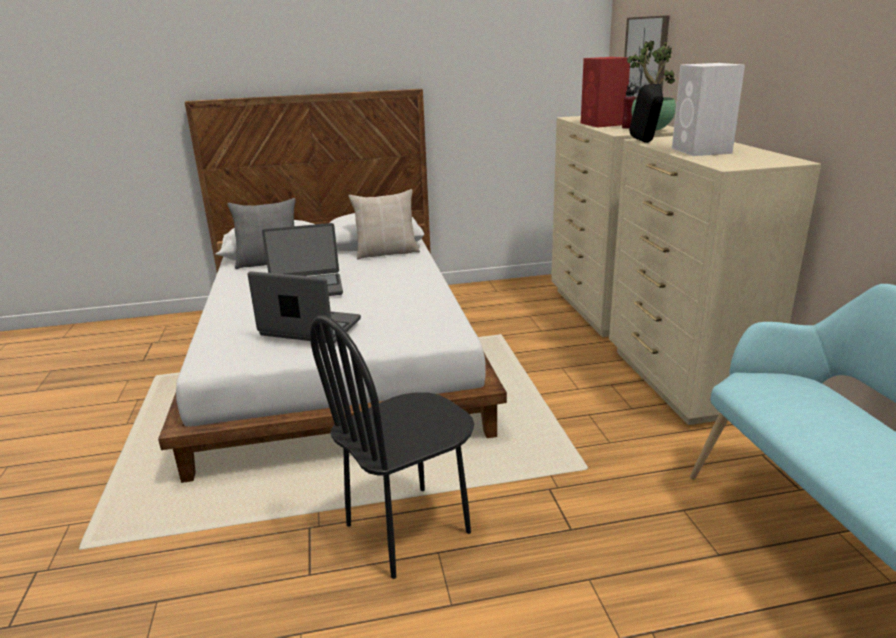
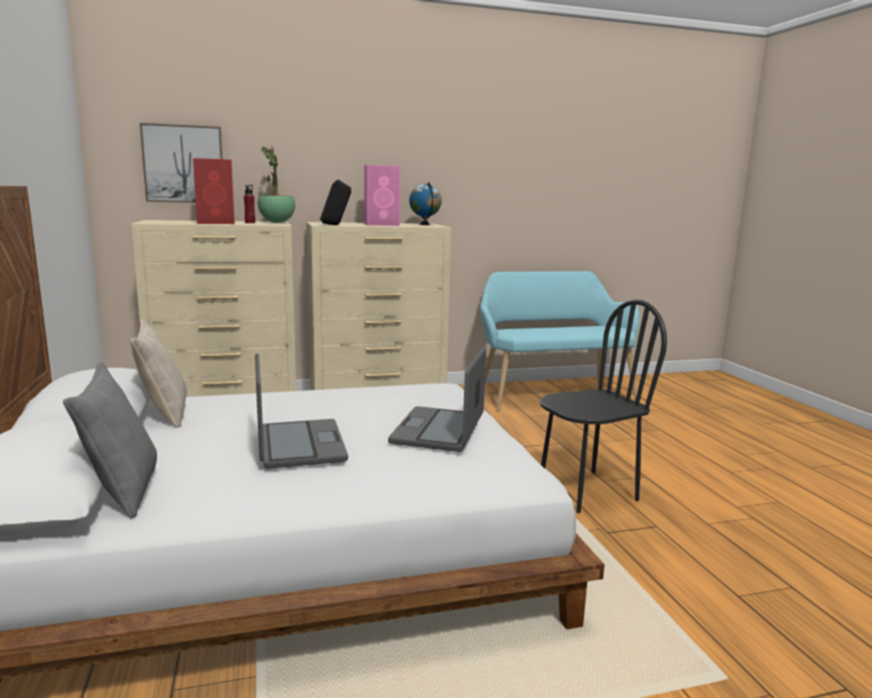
camera: 95 degrees left, 10 degrees down
(408, 529) = (587, 491): black chair -> black chair turned 75 degrees counterclockwise
(701, 151) = (382, 224): white speaker -> pink speaker
(753, 161) = (425, 224): none -> globe

